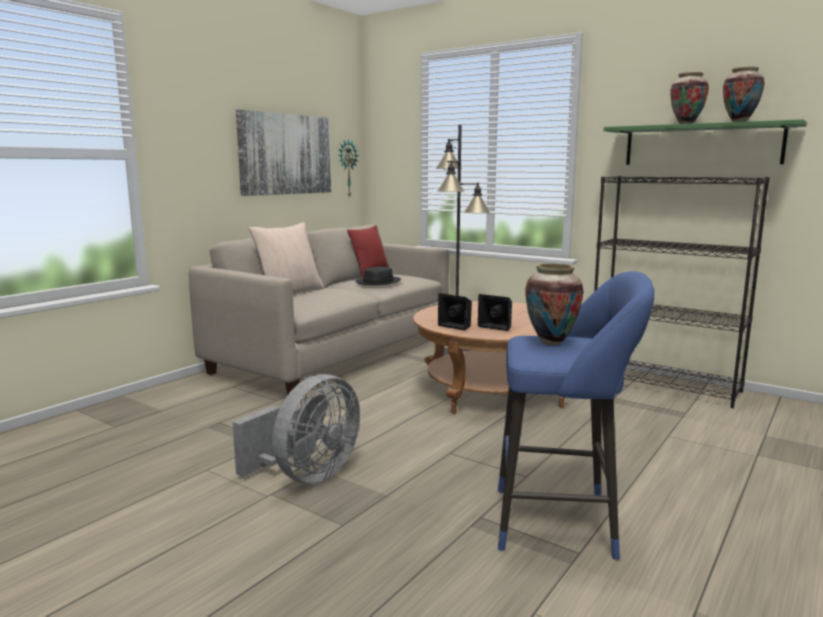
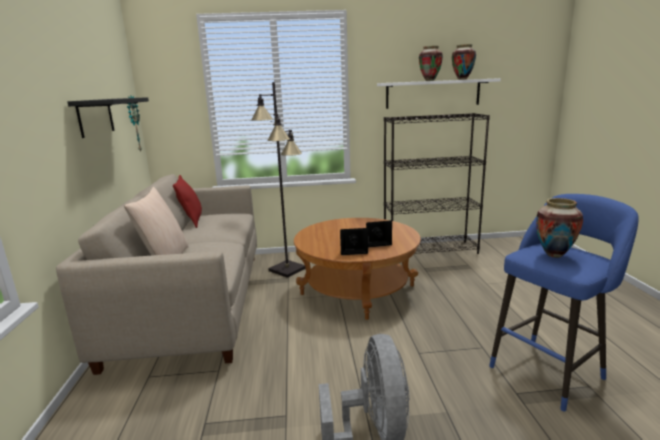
camera: 40 degrees left, 5 degrees up
(286, 154) = (95, 117): picture -> black shelf
(378, 282) = (219, 226): black hat -> none
(701, 145) = (433, 94): green shelf -> white shelf

